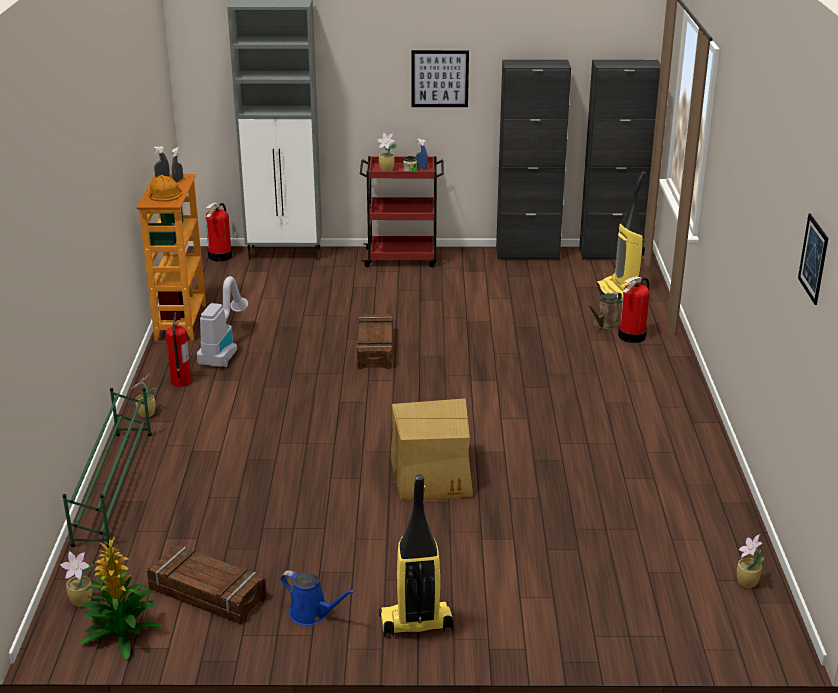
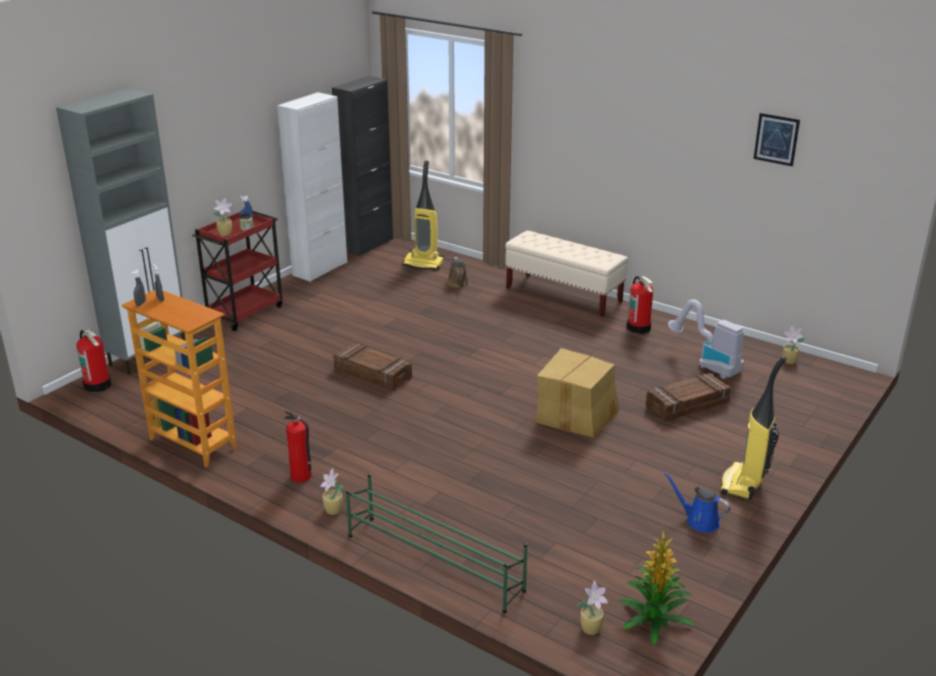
camera: 55 degrees left, 0 degrees up
(163, 194) = (180, 312): orange hard hat -> none
(207, 594) = (636, 560): crate -> crate (687, 405)
(224, 350) = (276, 438): vacuum cleaner -> vacuum cleaner (707, 363)
(312, 613) = (699, 521): blue watering can -> blue watering can turned 120 degrees counterclockwise
(439, 78) = (234, 137): picture -> none
(527, 254) = (320, 269): black cabinet -> white cabinet
(632, 336) = (487, 283): fire extinguisher -> fire extinguisher (639, 328)
(675, 385) = (563, 295): none -> beige bench

